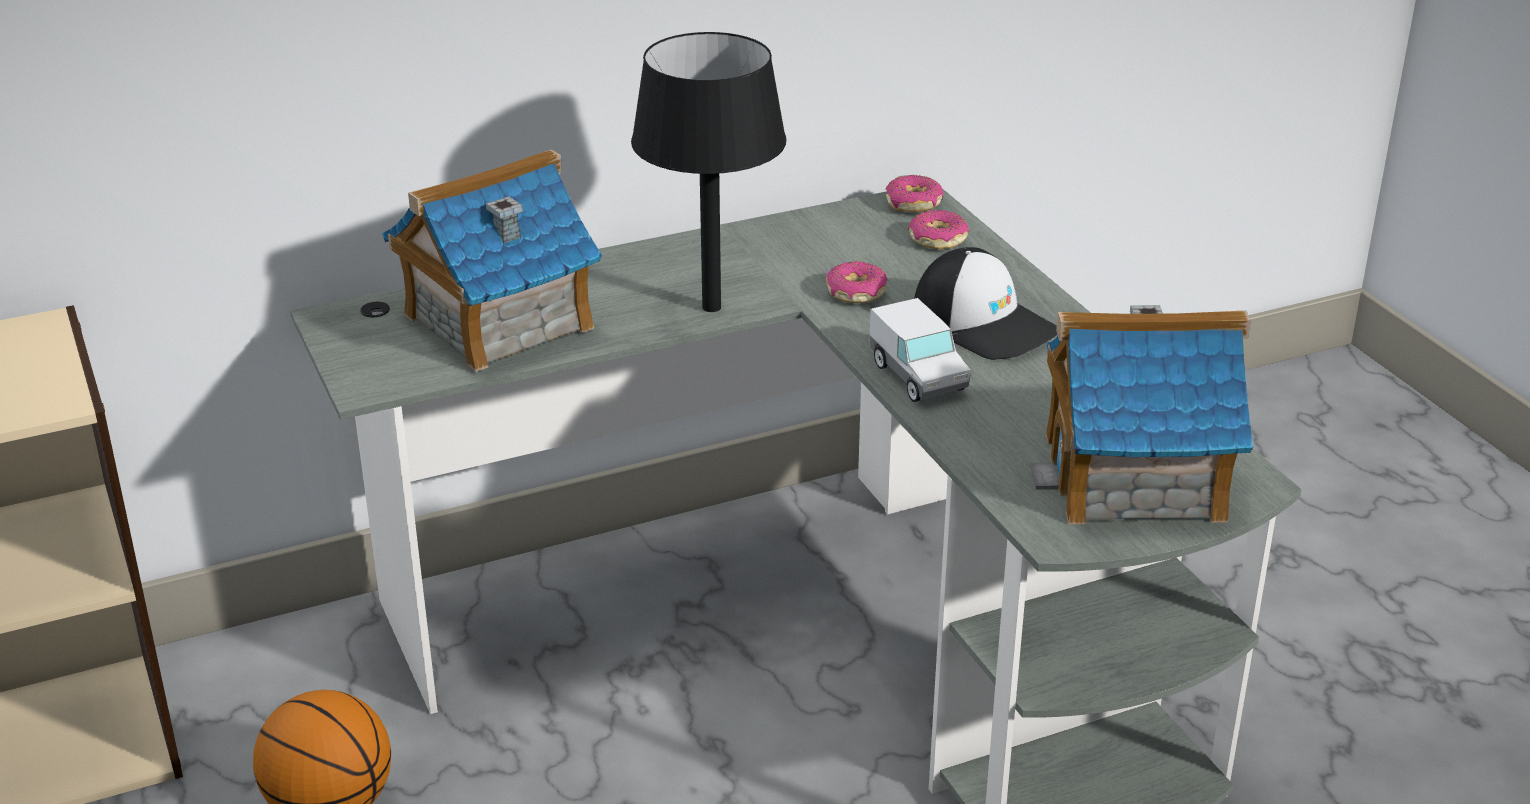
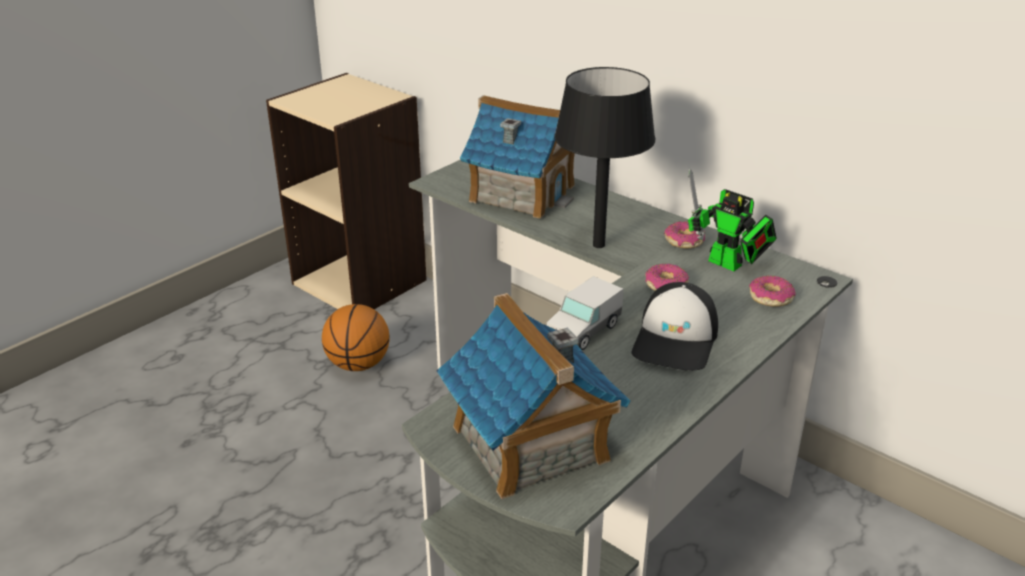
camera: 65 degrees right, 0 degrees up
(843, 239) = (729, 265): none -> toy robot
(914, 203) = (807, 277): donut -> donut (684, 241)

